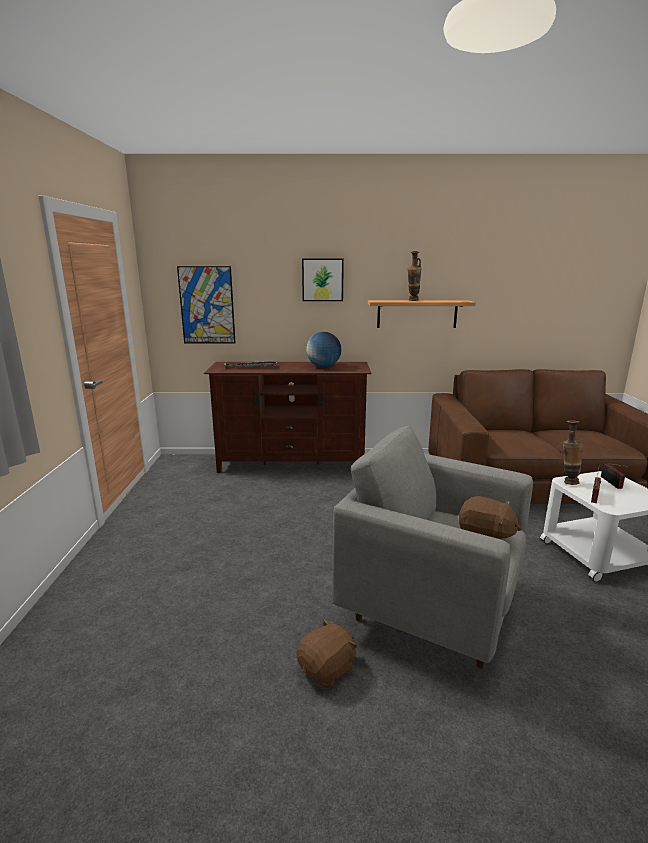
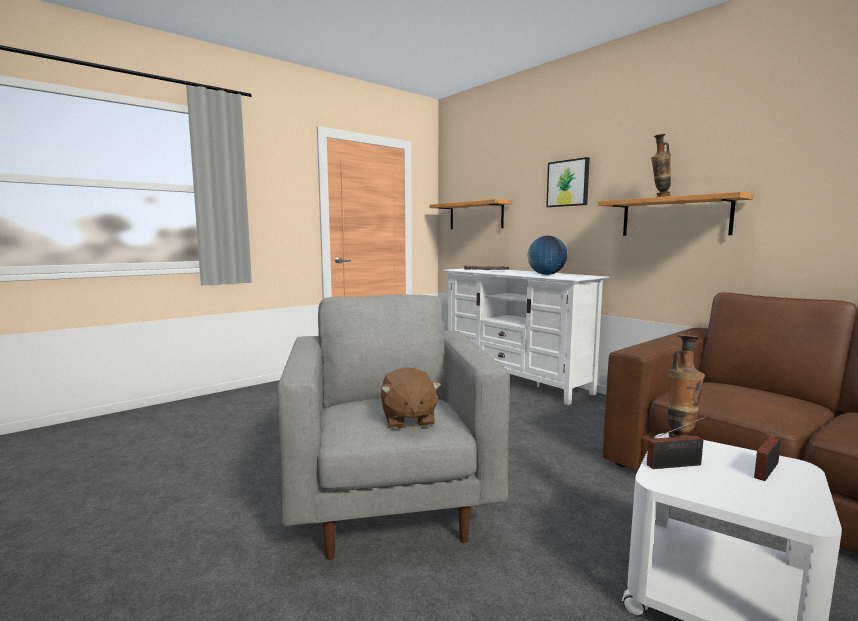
camera: 50 degrees right, 10 degrees down
(207, 305) = (476, 216): picture -> shelf
(292, 464) = (515, 379): brown tv stand -> white tv stand
(327, 669) = (256, 485): brown plush toy -> none

